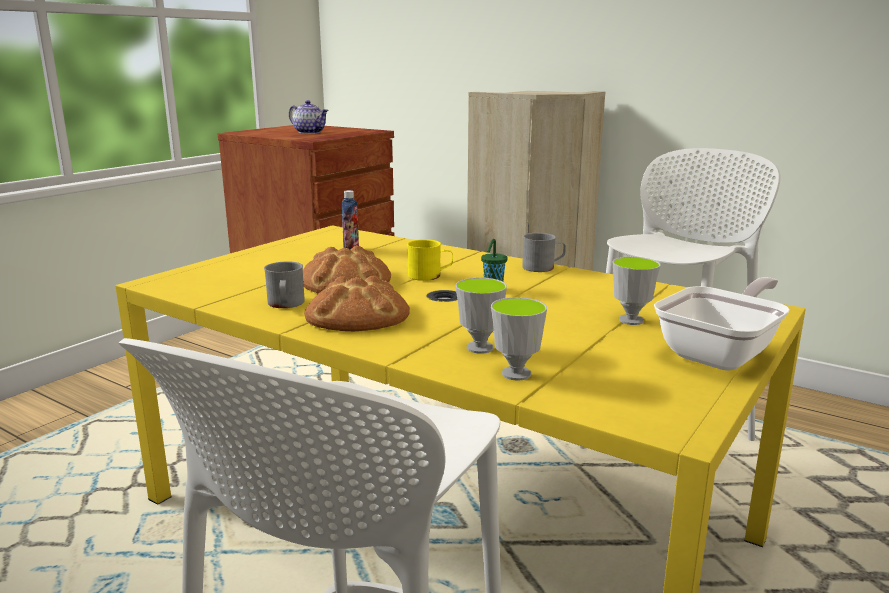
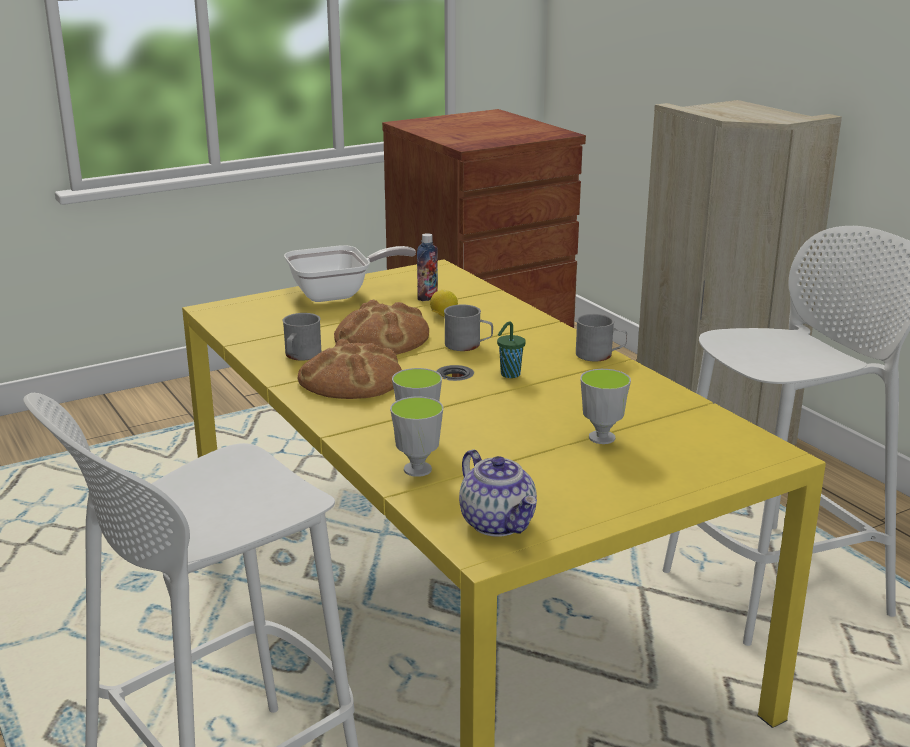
camera: 25 degrees right, 5 degrees up
(310, 132) = (481, 131): teapot -> teapot (499, 523)
(381, 259) = (443, 316): none -> lemon
(430, 275) = (468, 345): yellow mug -> grey mug
(722, 354) = (639, 493): frying pan -> frying pan (338, 294)

